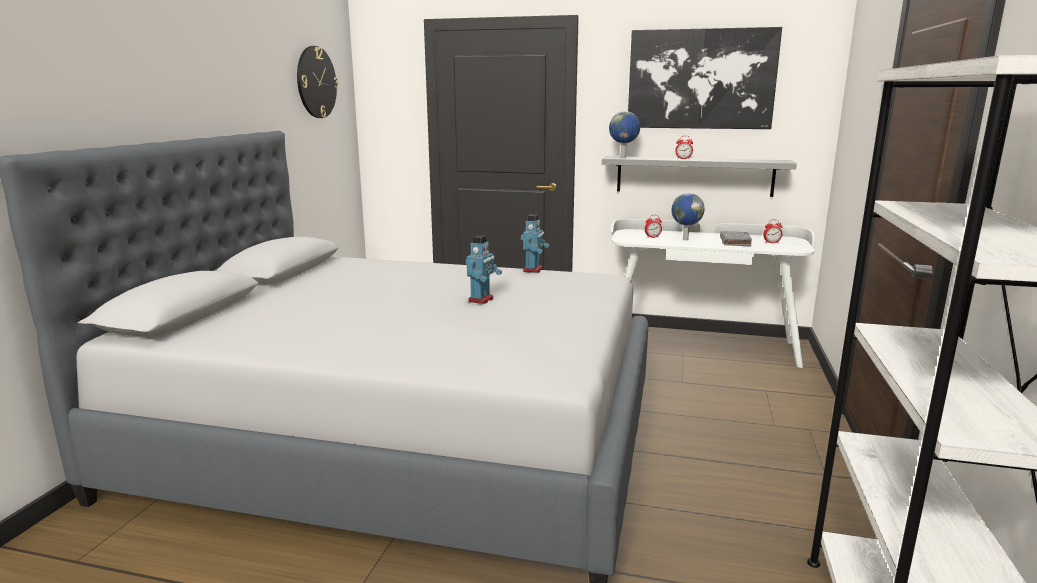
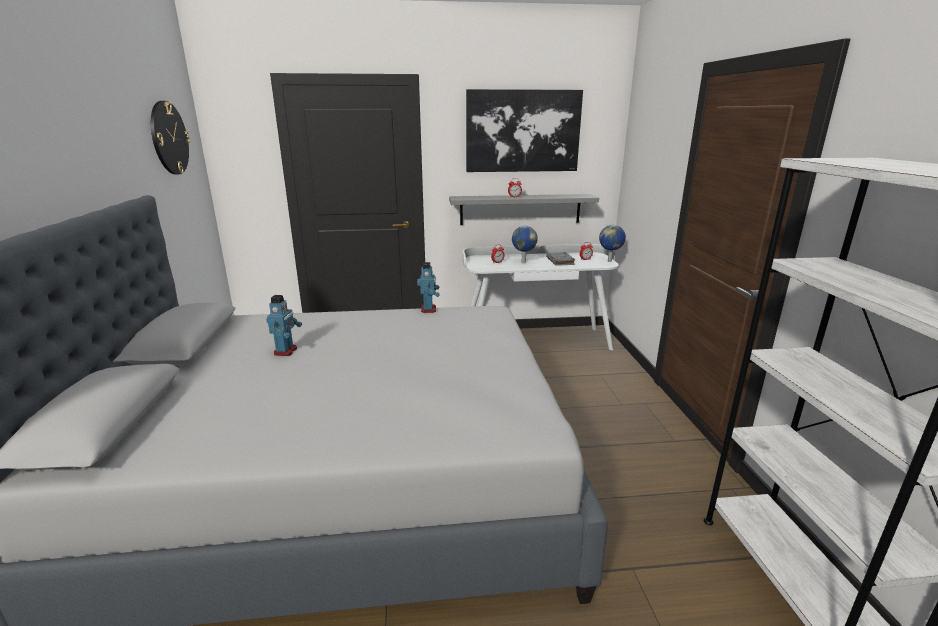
camera: 20 degrees left, 5 degrees up
(481, 300) = (410, 351): toy robot -> toy robot (286, 351)
(623, 158) = (467, 198): globe -> globe (610, 261)

